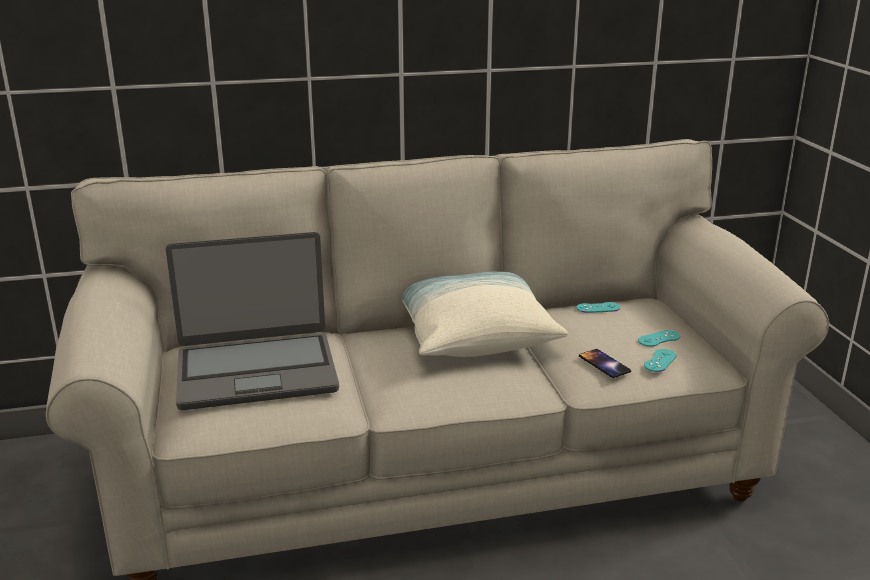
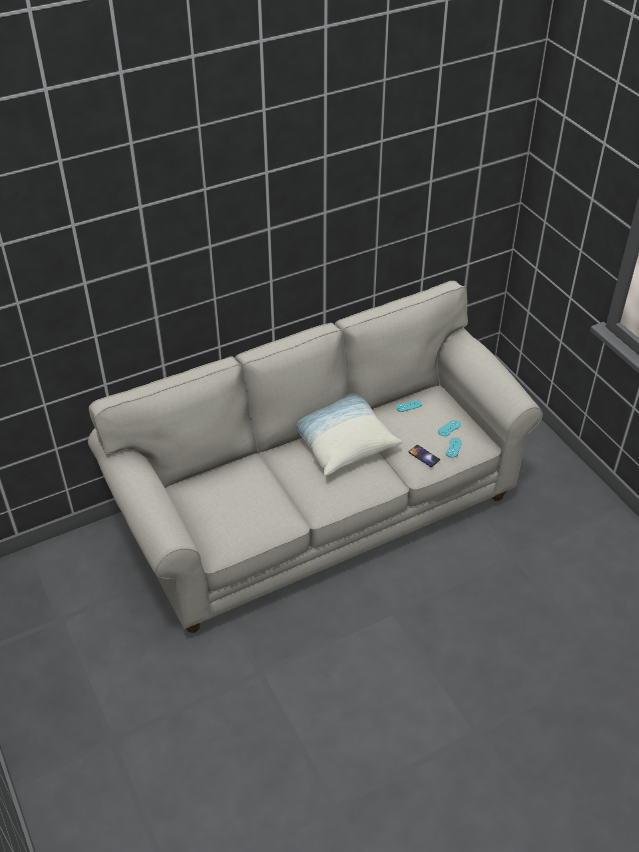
camera: 15 degrees left, 20 degrees up
(256, 371) = (231, 501): laptop -> none

